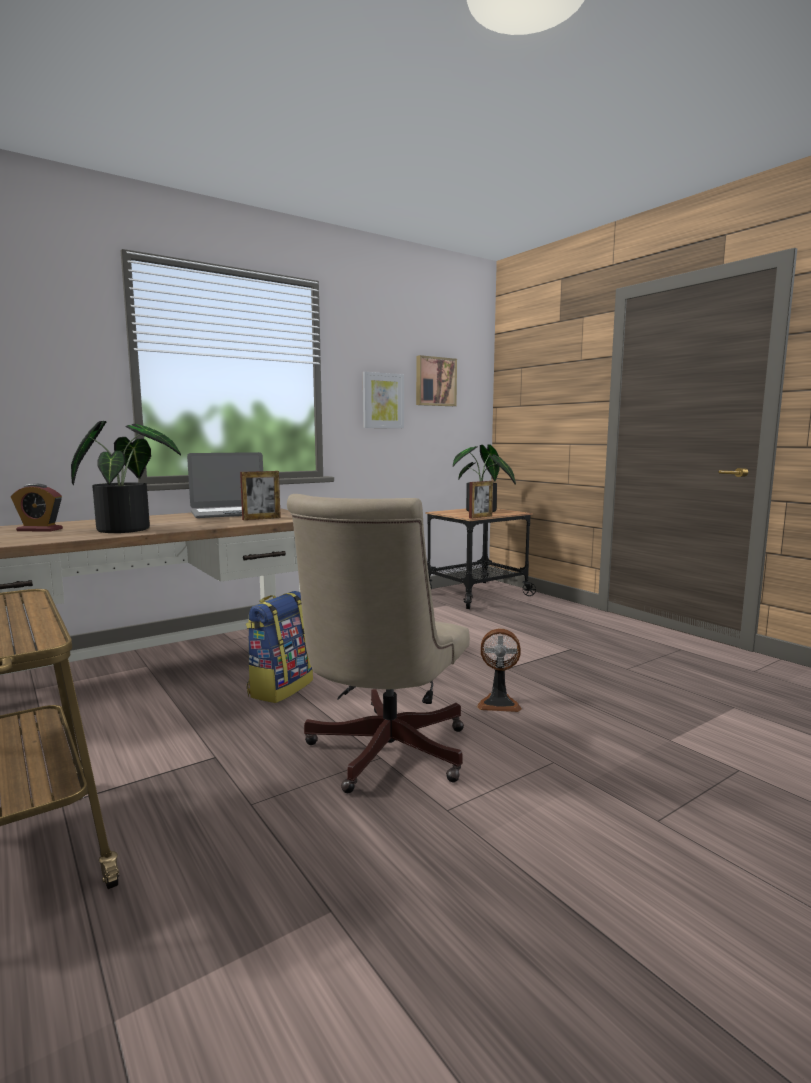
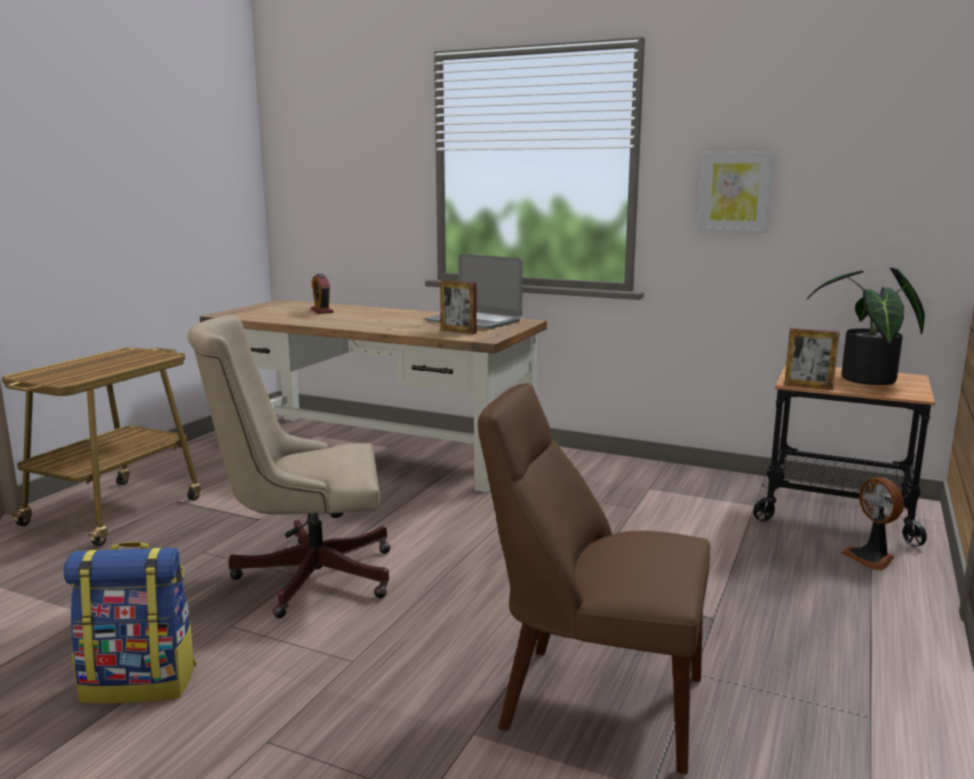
camera: 60 degrees right, 5 degrees up
(129, 529) = (352, 321): potted plant -> none
(280, 688) = (396, 501): backpack -> backpack (141, 683)
(435, 381) = (842, 158): picture -> none
(499, 703) = (468, 604): fan -> fan (871, 558)
(645, 698) = (592, 701): none -> brown chair

